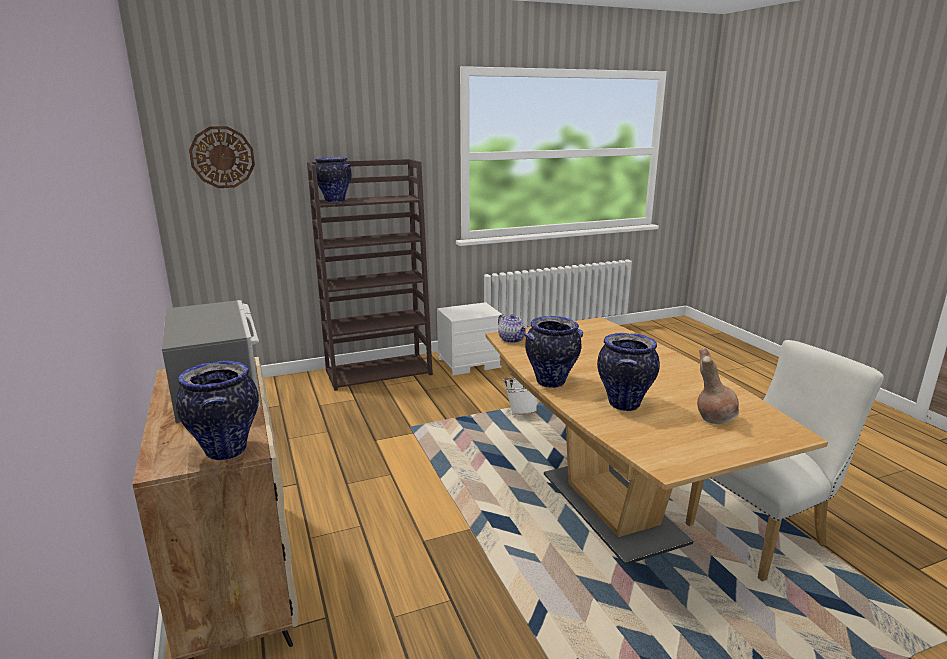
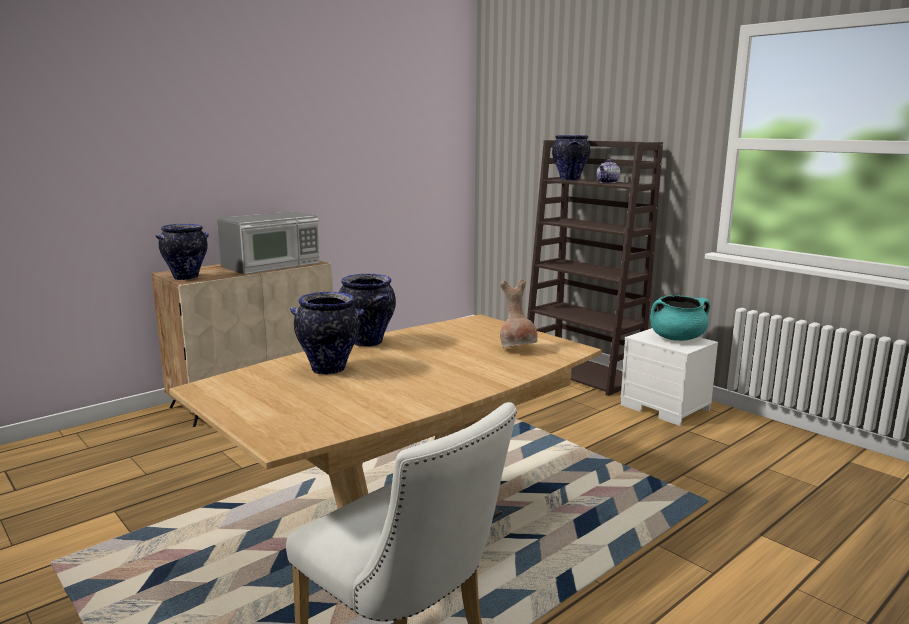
camera: 70 degrees right, 5 degrees down
(222, 157) = (515, 132): wall clock -> none
(470, 309) = (677, 338): none -> turquoise cooking pot
(512, 339) = (470, 323): teapot -> teapot (608, 182)
(521, 412) = (574, 453): white bucket -> none
(713, 418) = (310, 405): brown vase -> brown vase (518, 349)

